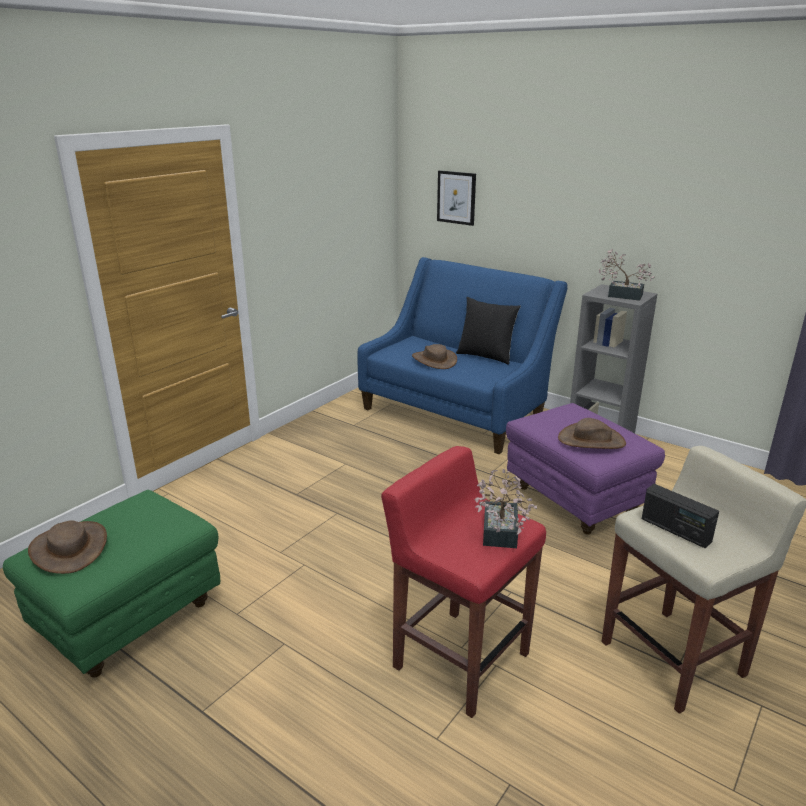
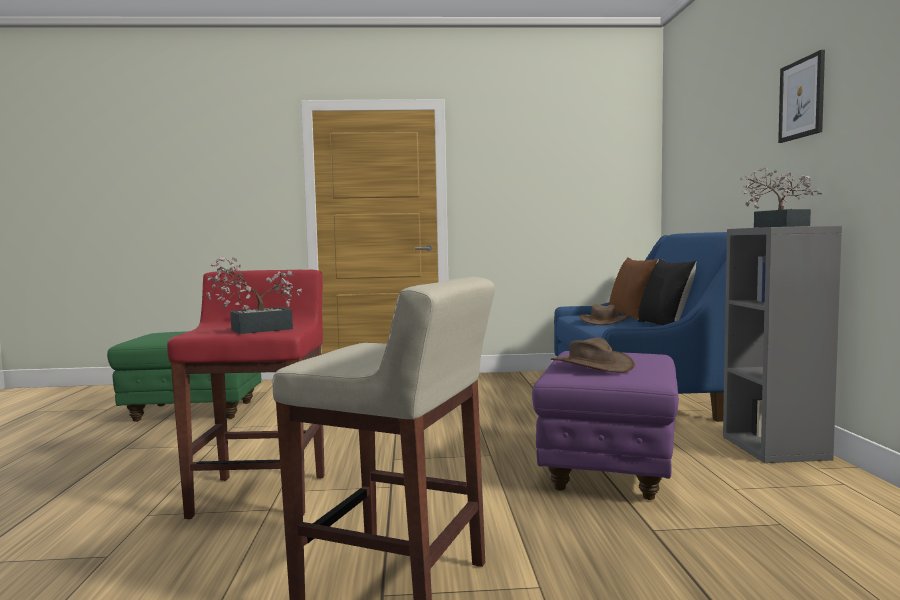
camera: 50 degrees right, 20 degrees down
(70, 548) = (167, 332): brown hat -> none
(428, 343) = (632, 316): none -> brown pillow
(456, 197) = (692, 165): picture -> picture (802, 98)
(675, 530) = (362, 351): radio -> none

